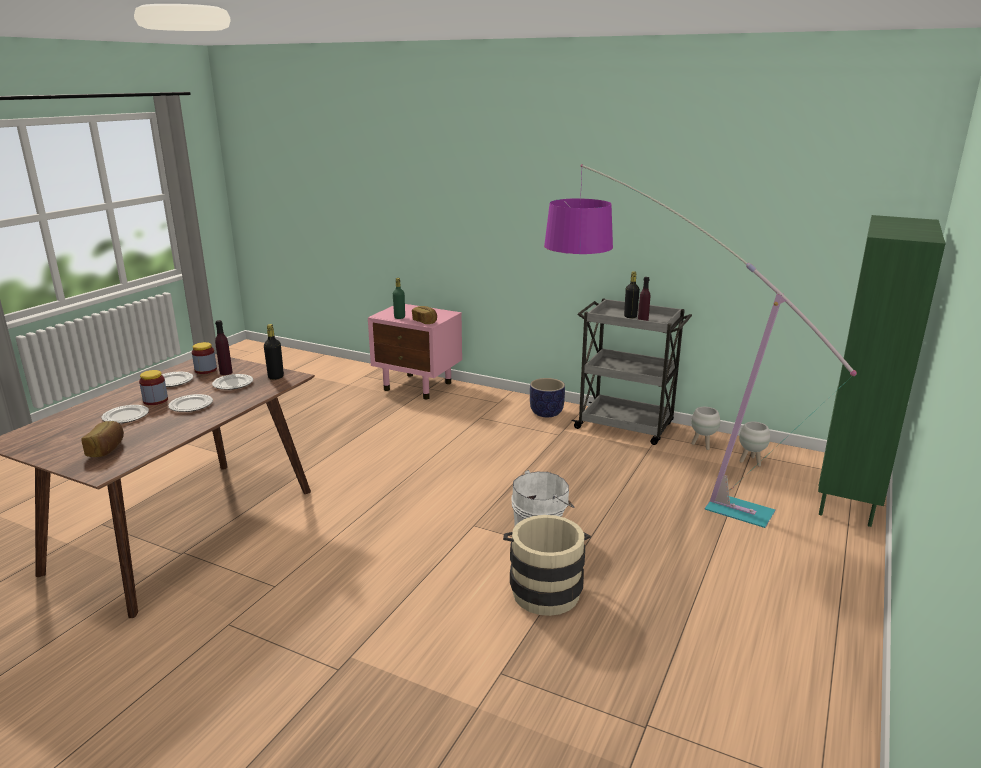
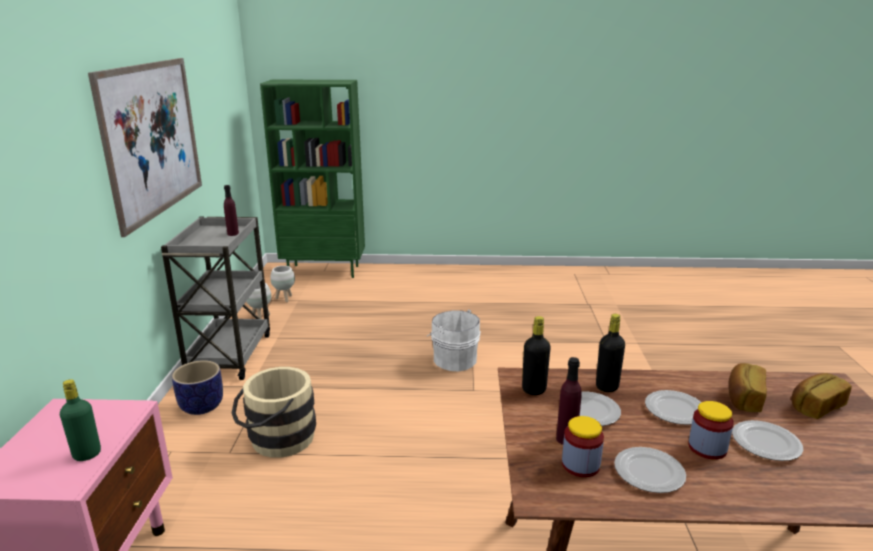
camera: 115 degrees left, 0 degrees up
(425, 322) = (120, 416): bread -> bread (743, 399)
(544, 588) = (520, 345): beige bucket -> beige bucket (276, 440)
(630, 316) = (209, 240): black bottle -> black bottle (607, 387)
(636, 218) = (153, 139): none -> picture
(639, 480) = (341, 334): floor lamp -> none

